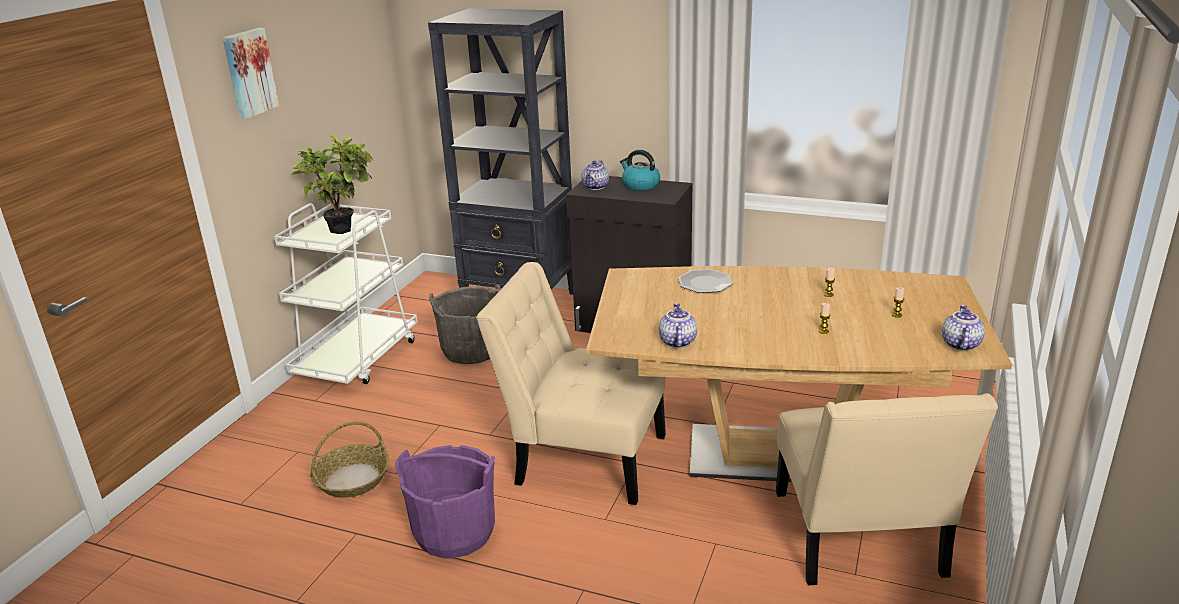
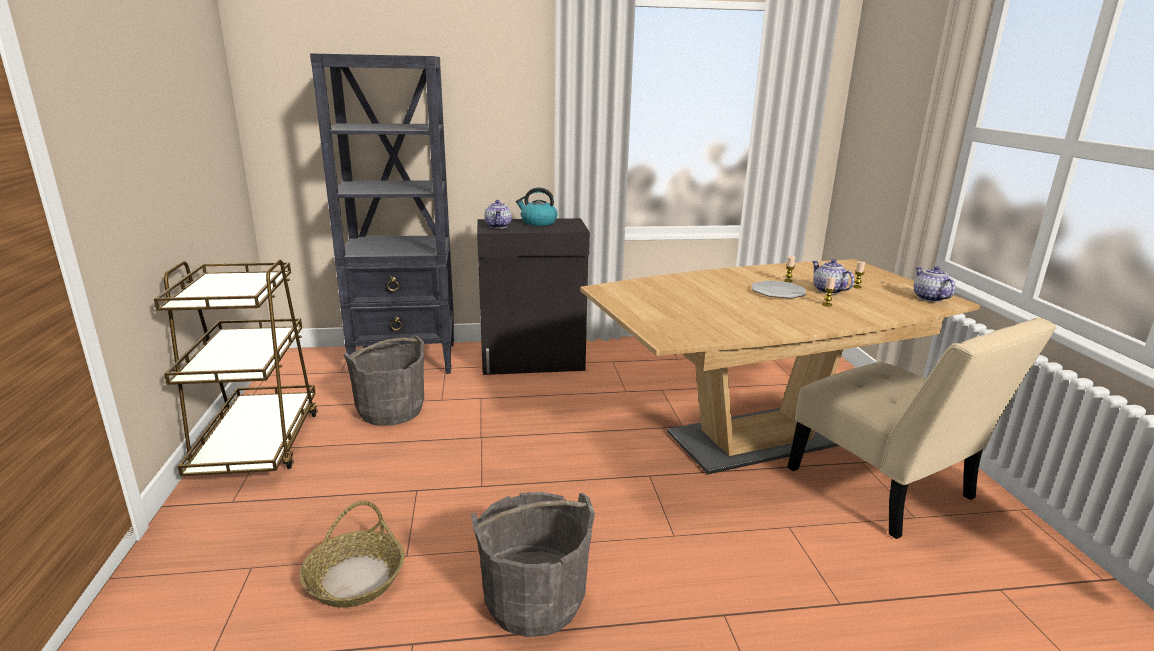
camera: 30 degrees left, 5 degrees down
(249, 73) = (105, 79): picture -> none
(345, 228) = (242, 285): potted plant -> none
(358, 358) = (258, 444): white cart -> brown cart
(455, 532) = (534, 600): purple bucket -> grey bucket
(583, 457) = (596, 483): beige chair -> none
(676, 341) = (728, 330): teapot -> teapot (827, 290)
(705, 283) = (681, 286): plate -> plate (778, 291)

